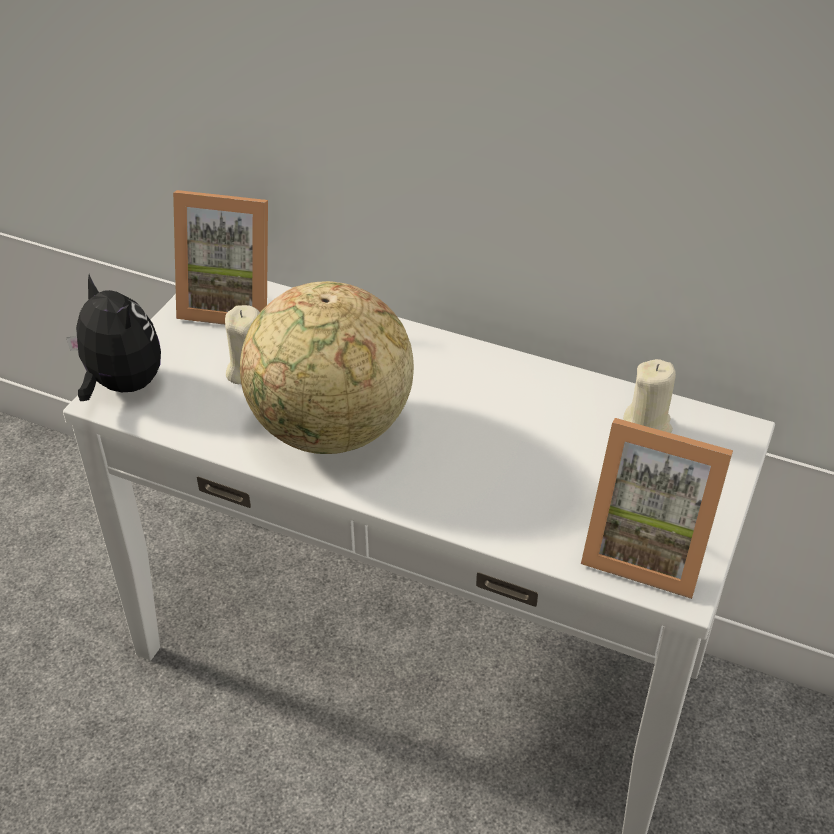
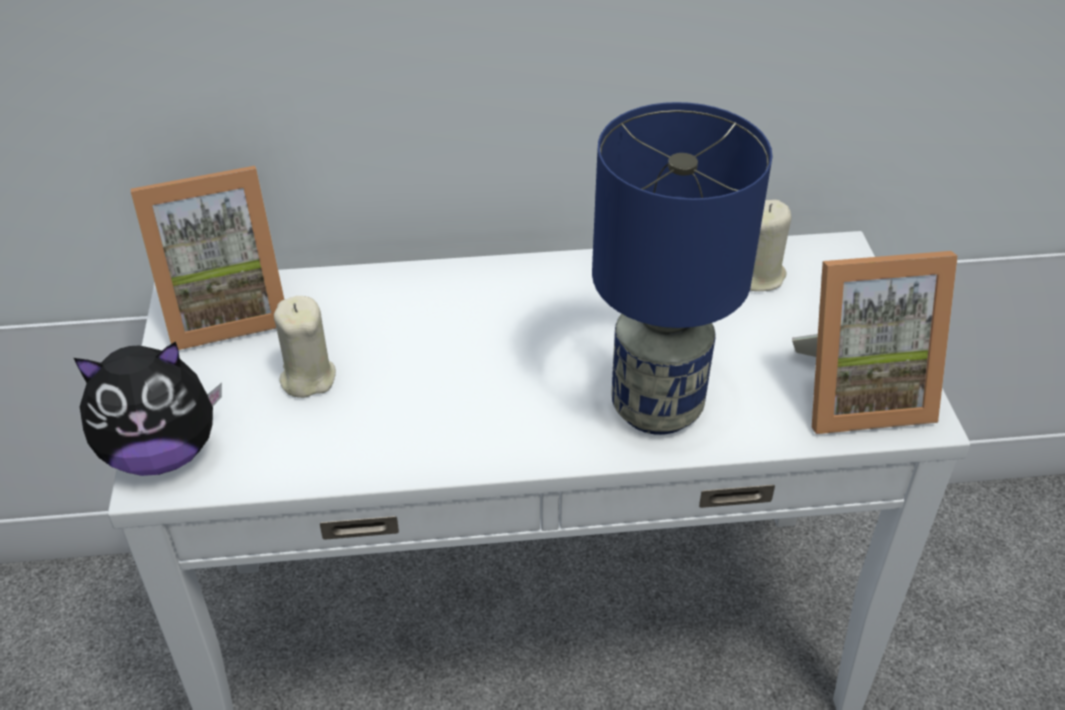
camera: 30 degrees left, 0 degrees up
(121, 385) = (162, 453): plush toy -> plush toy turned 150 degrees clockwise
(331, 430) = (455, 405): globe -> none
(476, 491) = (657, 406): none -> blue table lamp

